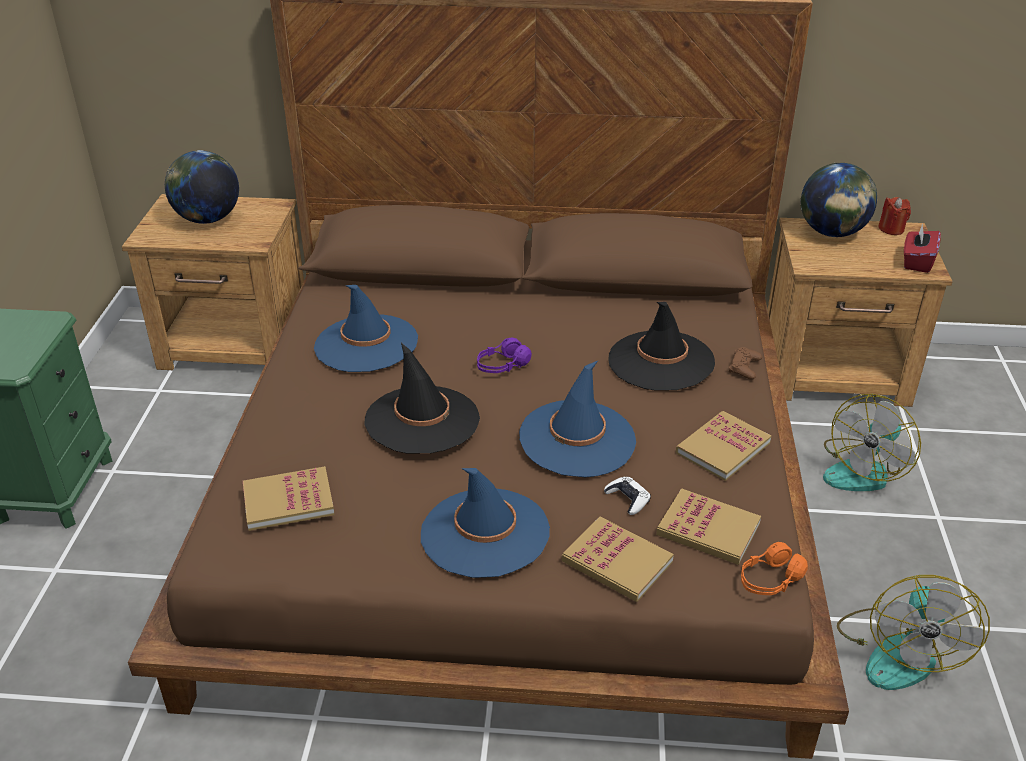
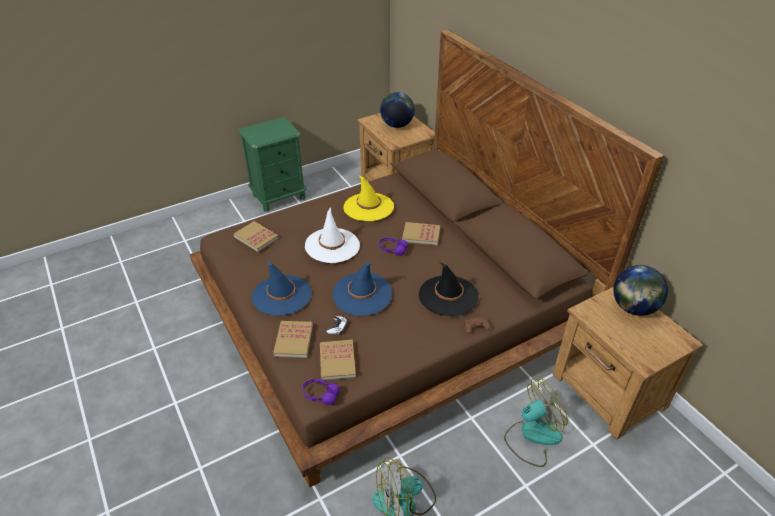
camera: 55 degrees right, 5 degrees up
(366, 344) = (368, 207): blue hat -> yellow hat
(422, 420) = (332, 245): black hat -> white hat
(723, 448) = (400, 343): book -> book (421, 235)
(769, 580) = (320, 395): orange headphones -> purple headphones
(863, 470) = (532, 436): fan -> fan turned 150 degrees clockwise
(891, 229) = (673, 332): red candle -> none
(917, 262) = (647, 355): red tissue box -> none

